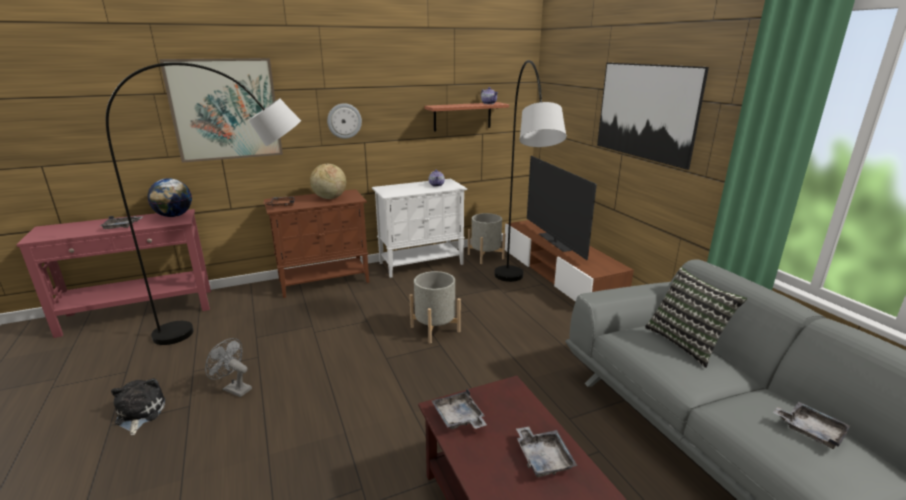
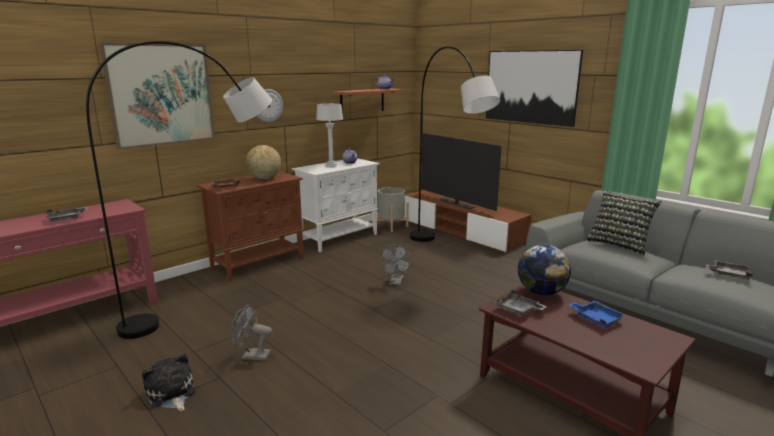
camera: 20 degrees left, 5 degrees down
(174, 216) = (114, 206): globe -> globe (541, 293)
(412, 188) = (331, 166): none -> grey table lamp
(435, 329) = (396, 282): grey planter -> grey fan
(543, 458) = (596, 319): grey tray -> blue tray

